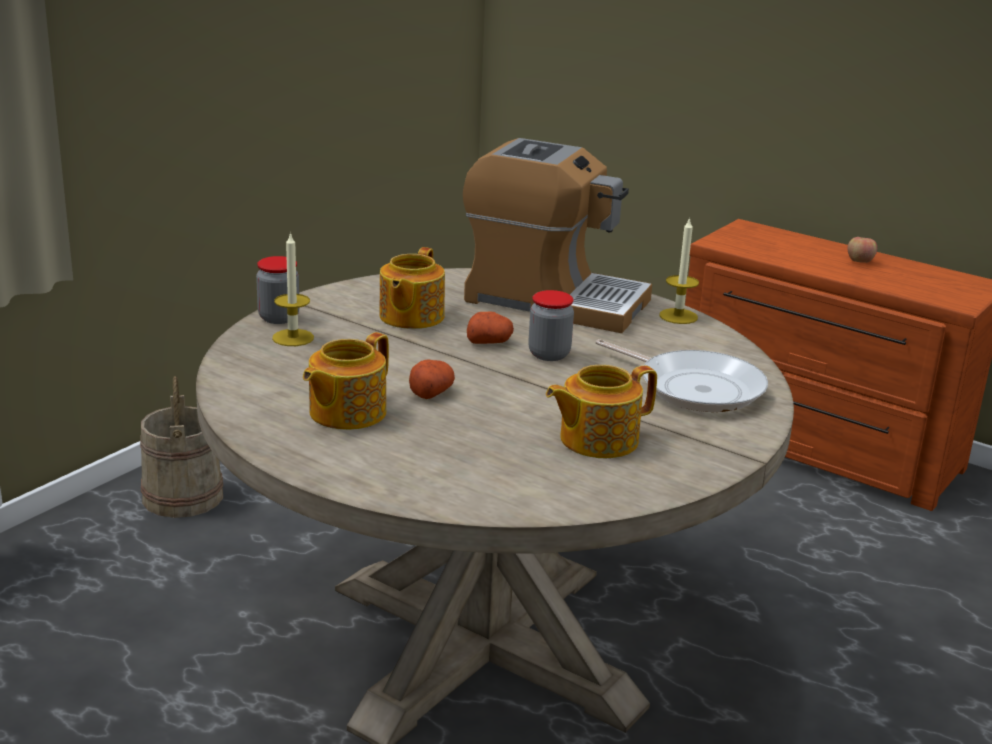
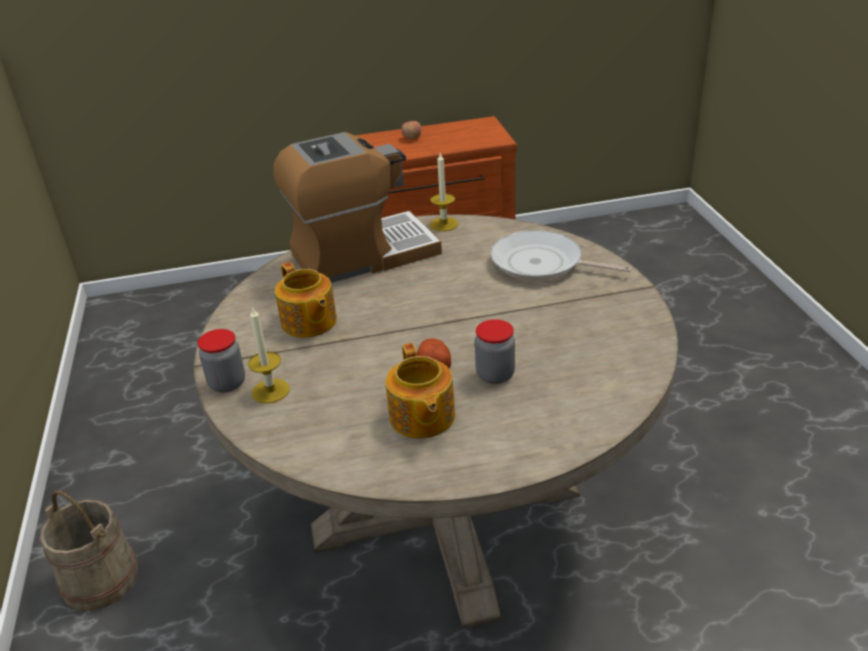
camera: 45 degrees left, 10 degrees up
(489, 342) = (390, 307): potato -> none
(549, 354) = (436, 293): jar -> jar (495, 375)
(596, 439) = (570, 330): teapot -> none
(695, 387) = (541, 264): frying pan -> frying pan turned 150 degrees counterclockwise

